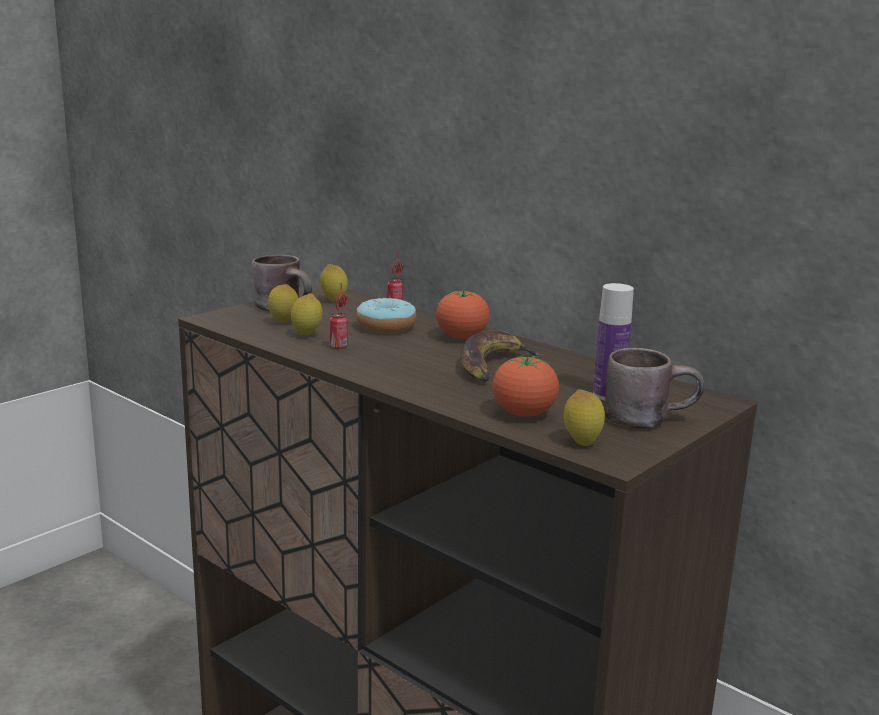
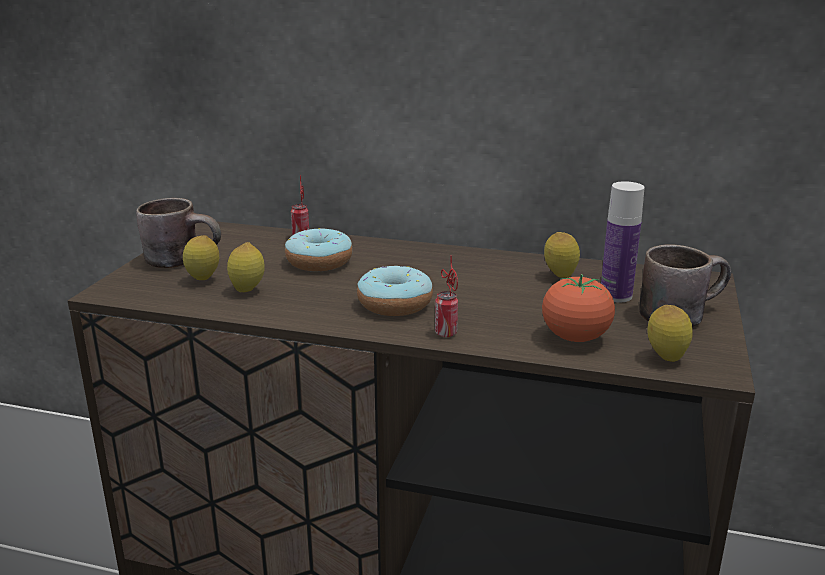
camera: 25 degrees left, 5 degrees up
(334, 301) = (227, 241): lemon -> lemon (559, 276)
(339, 346) = (298, 297): can -> can (445, 332)
(407, 364) = (395, 304): none -> donut
(461, 337) = (408, 259): tomato -> none
(493, 365) = (476, 285): banana -> none

